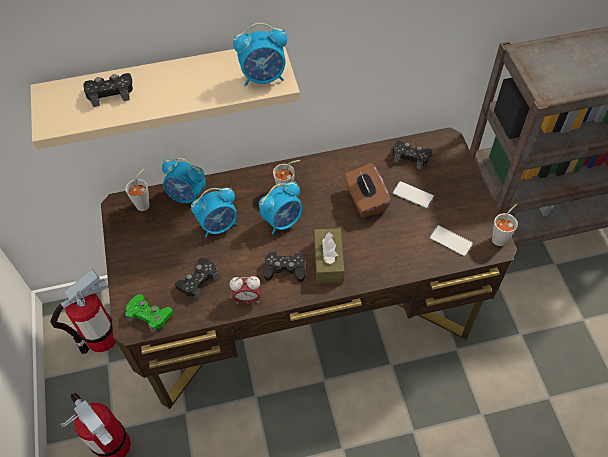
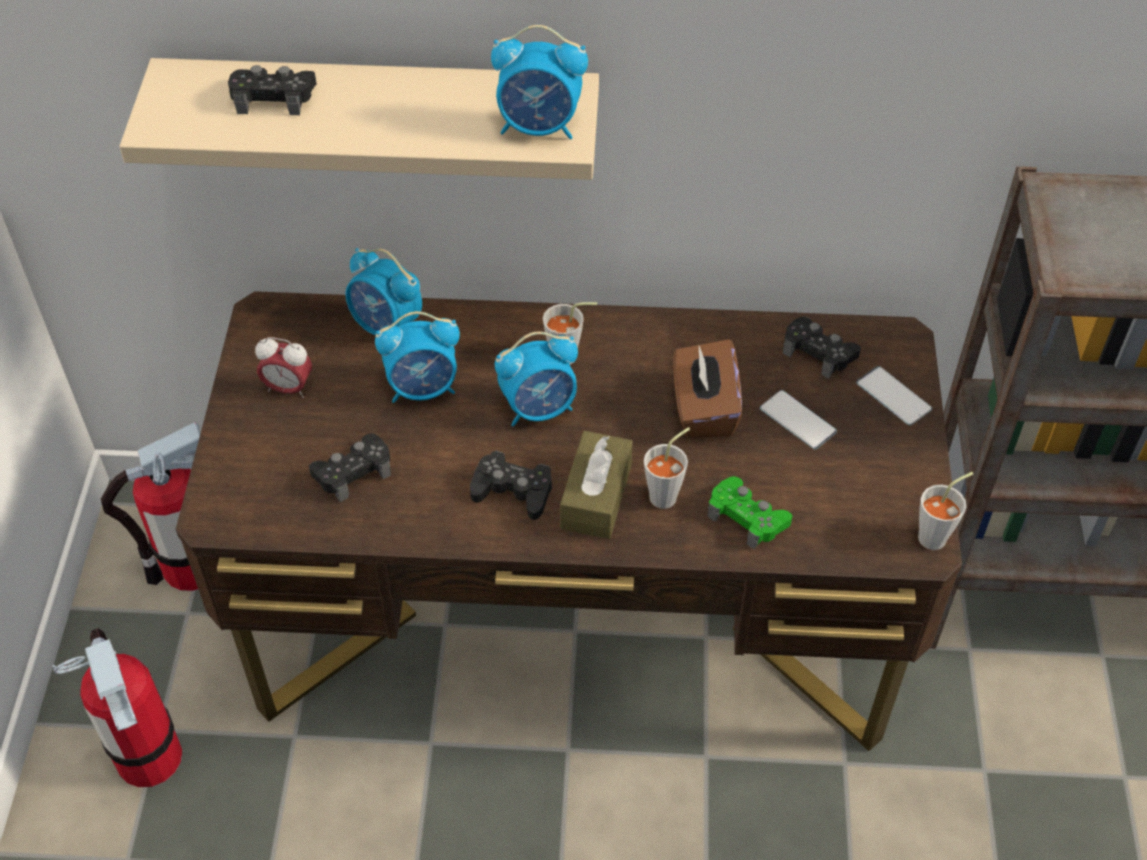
camera: 15 degrees right, 5 degrees down
(145, 203) = (309, 321): grey cup -> grey cup (668, 494)
(149, 315) = (249, 508): green game controller -> green game controller (747, 518)
(247, 298) = (427, 523): alarm clock -> alarm clock (288, 388)
(450, 240) = (838, 517): phone -> phone (893, 396)

